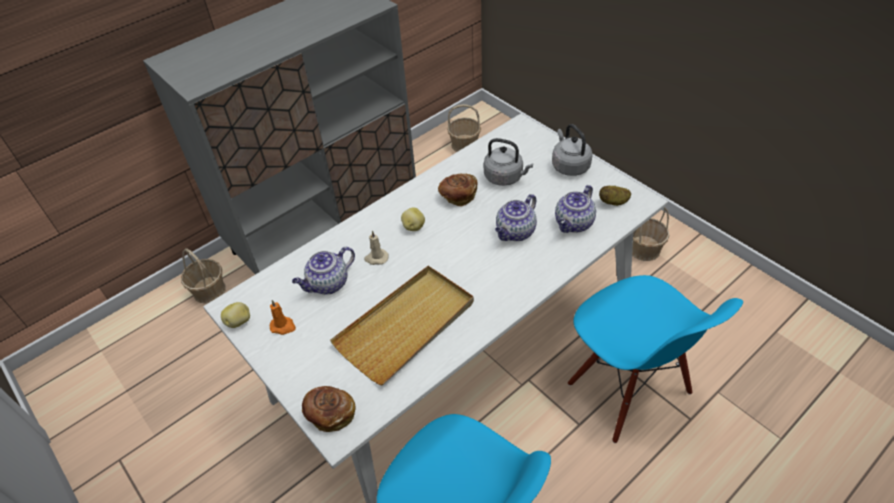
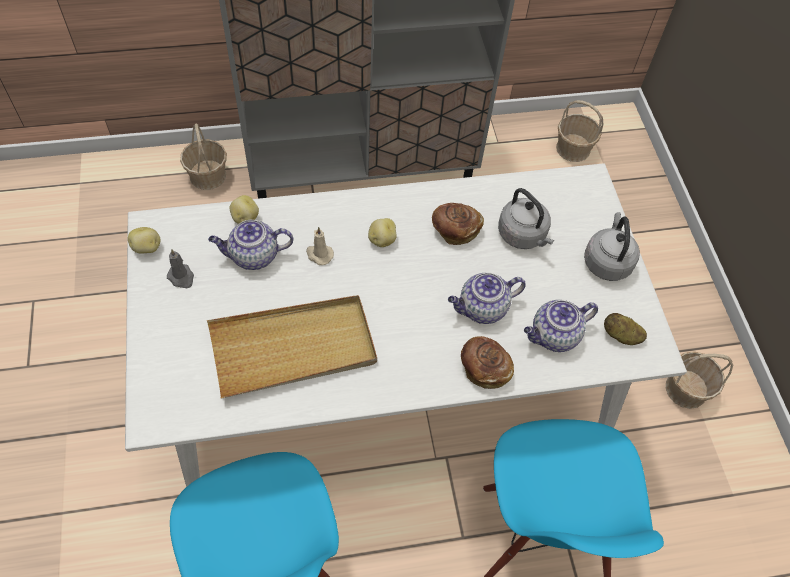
camera: 25 degrees right, 10 degrees up
(283, 326) = (181, 277): orange candle -> grey candle
(301, 263) = (245, 218): none -> potato
(330, 414) = (159, 396): bread -> bread (484, 368)

